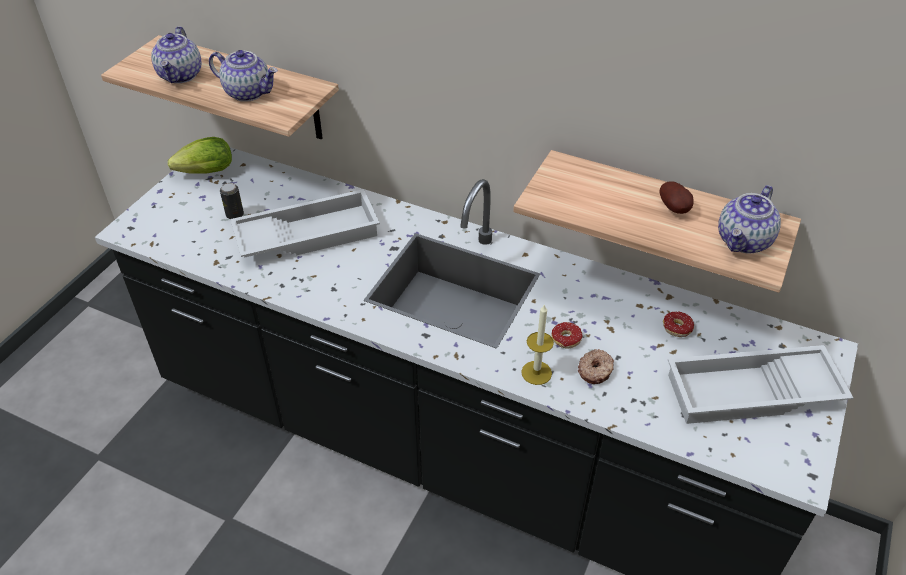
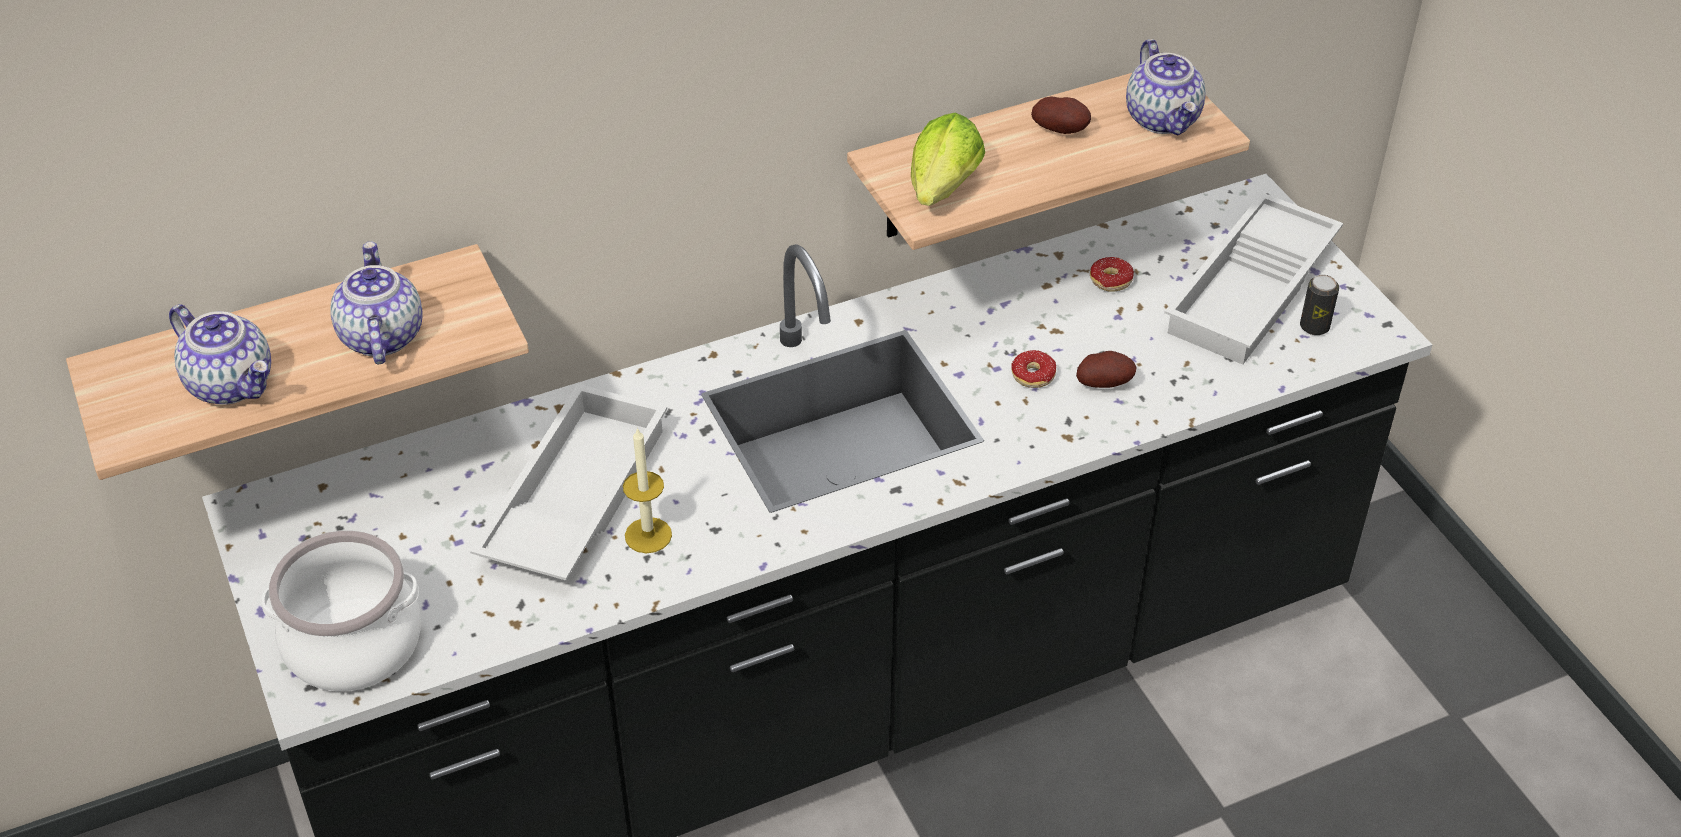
camera: 50 degrees left, 0 degrees up
(162, 225) = (353, 645): none -> cooking pot
(203, 173) = (284, 541): lettuce -> lettuce (941, 192)
(235, 215) = (433, 552): can -> can (1314, 326)
(248, 92) = (380, 336): teapot -> teapot turned 75 degrees counterclockwise
(536, 372) = (1057, 431): candle -> candle (648, 535)
(595, 371) = (1104, 383): donut -> potato

